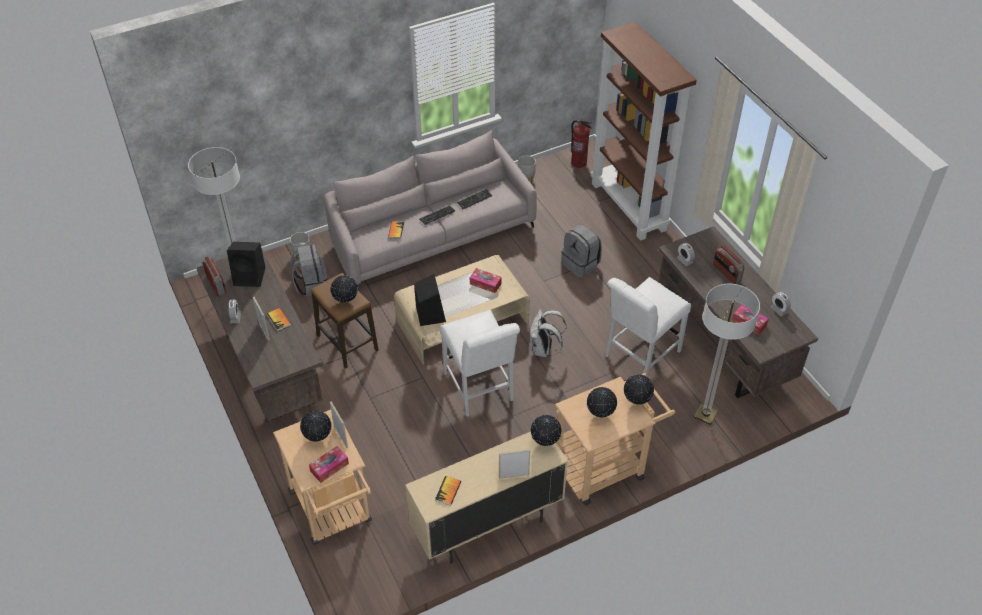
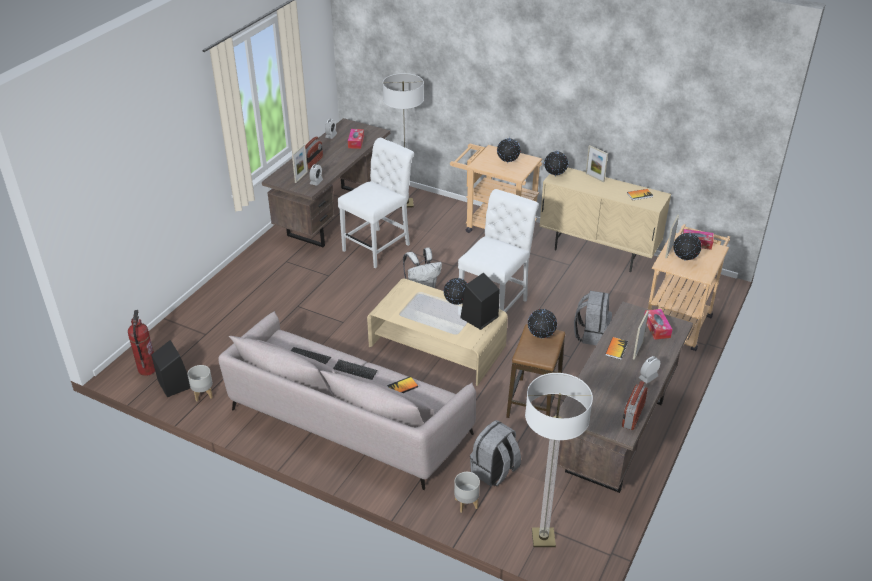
camera: 125 degrees left, 10 degrees down
(250, 276) = (595, 398): black speaker -> black speaker (174, 383)
(485, 283) = (412, 304): tissue box -> tissue box (657, 328)
(581, 264) = (303, 310): grey backpack -> grey backpack (591, 334)
(629, 207) = (198, 312): brown bookcase -> none
(636, 401) = (480, 154): globe -> globe (456, 304)
(639, 355) = (379, 246): white chair -> white chair turned 60 degrees counterclockwise
(702, 254) = (301, 177): none -> picture frame

